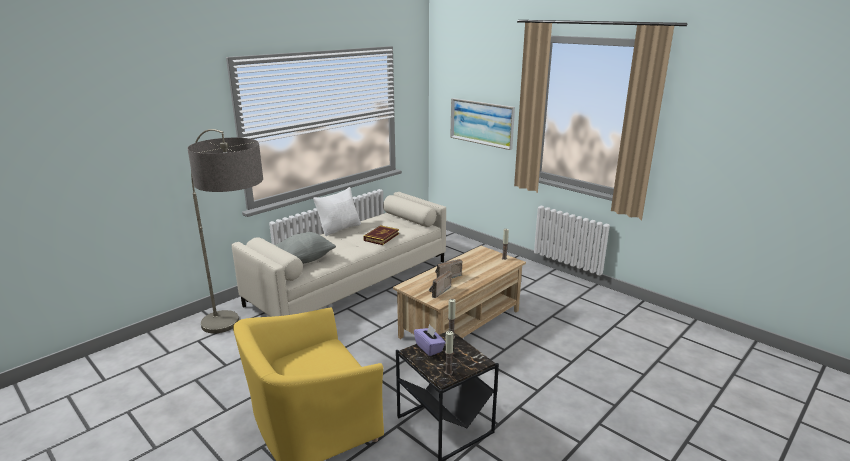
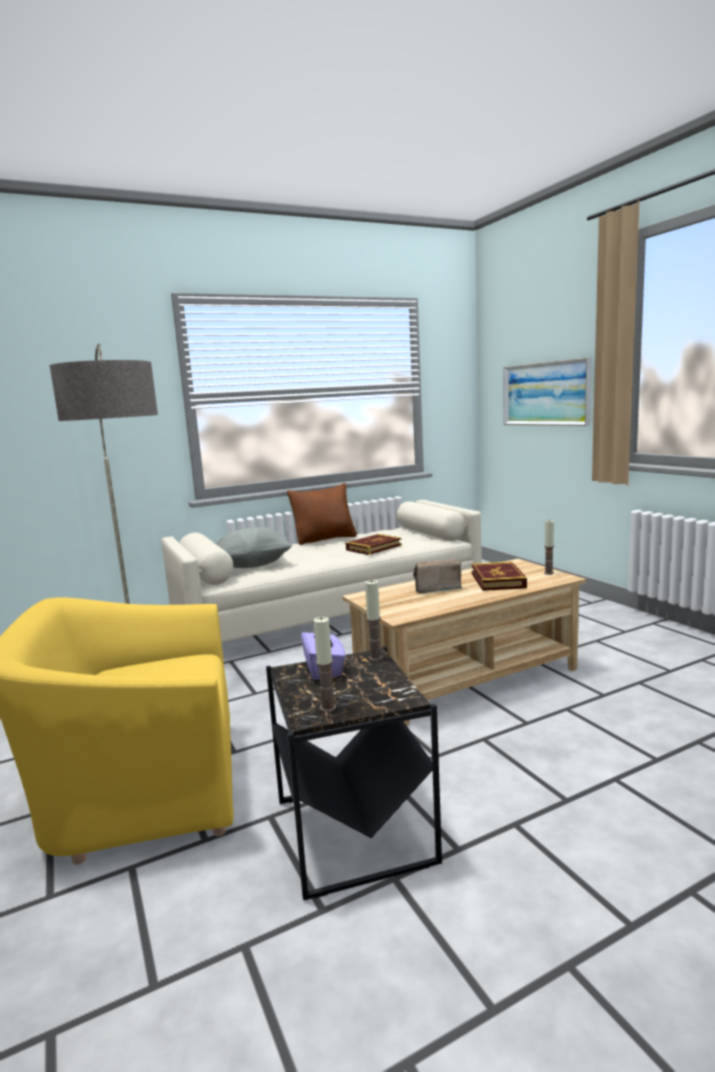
camera: 20 degrees right, 10 degrees down
(339, 229) = (325, 539): white pillow -> brown pillow
(437, 291) = (407, 604): radio -> none
(478, 266) = (497, 580): none -> book

